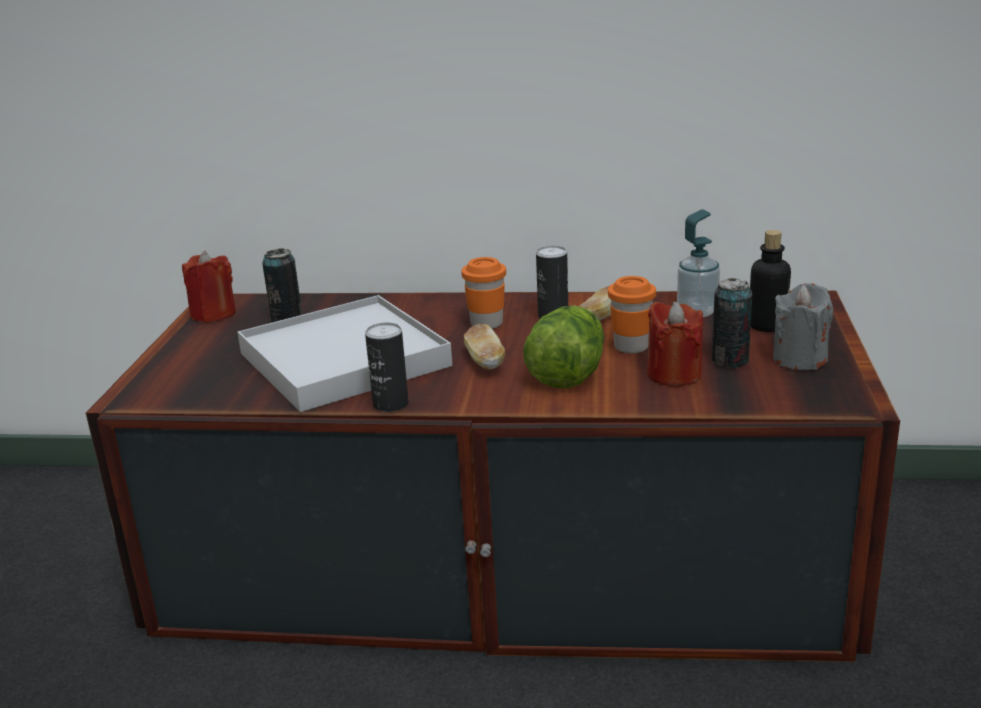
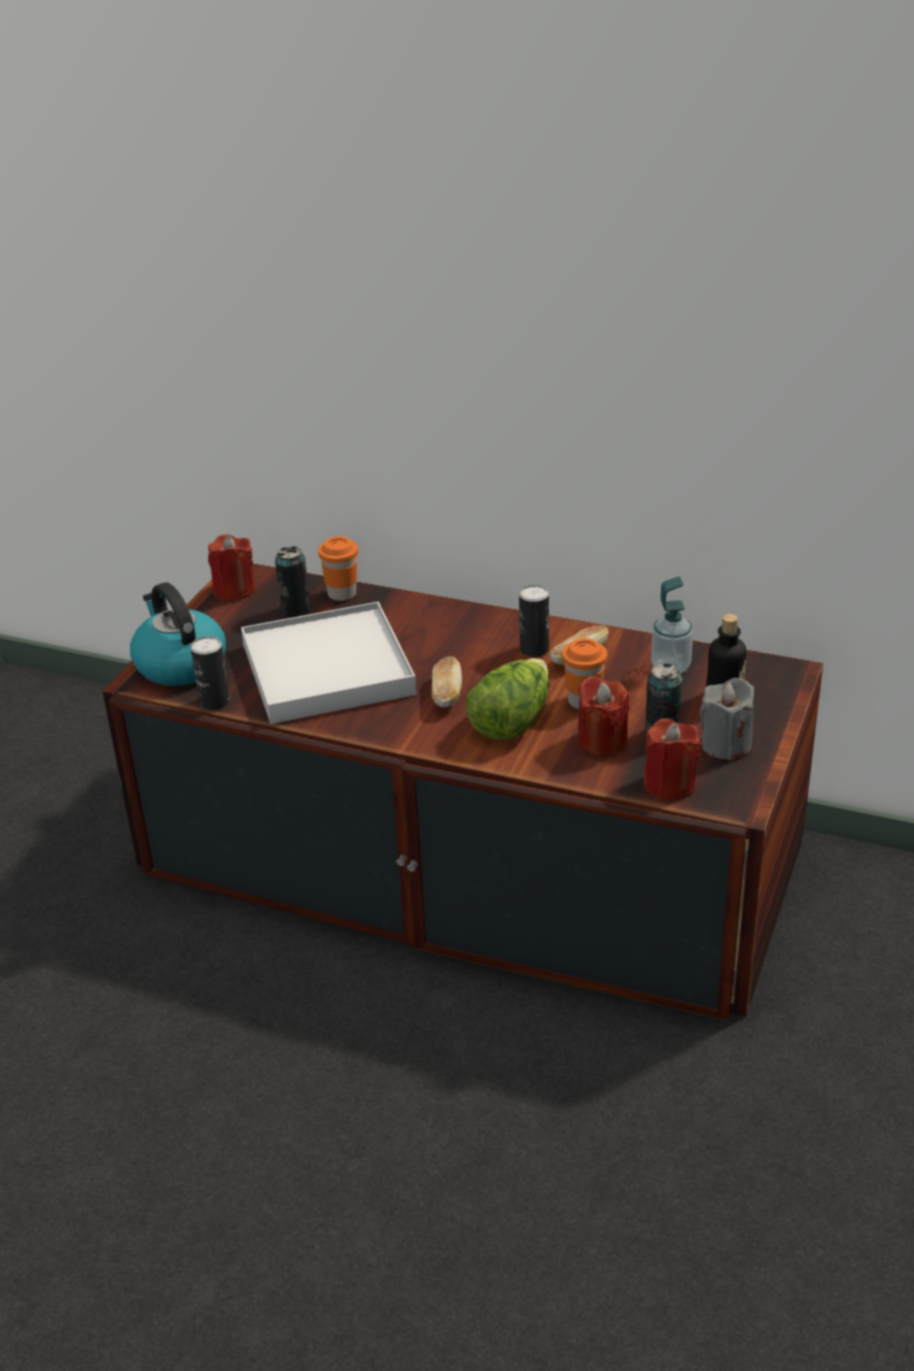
camera: 15 degrees right, 10 degrees up
(172, 378) = (179, 664): none -> kettle
(390, 404) = (346, 729): can -> can (214, 702)
(486, 324) = (470, 647): orange cup -> orange cup (342, 594)
(770, 397) = (669, 784): none -> red candle

